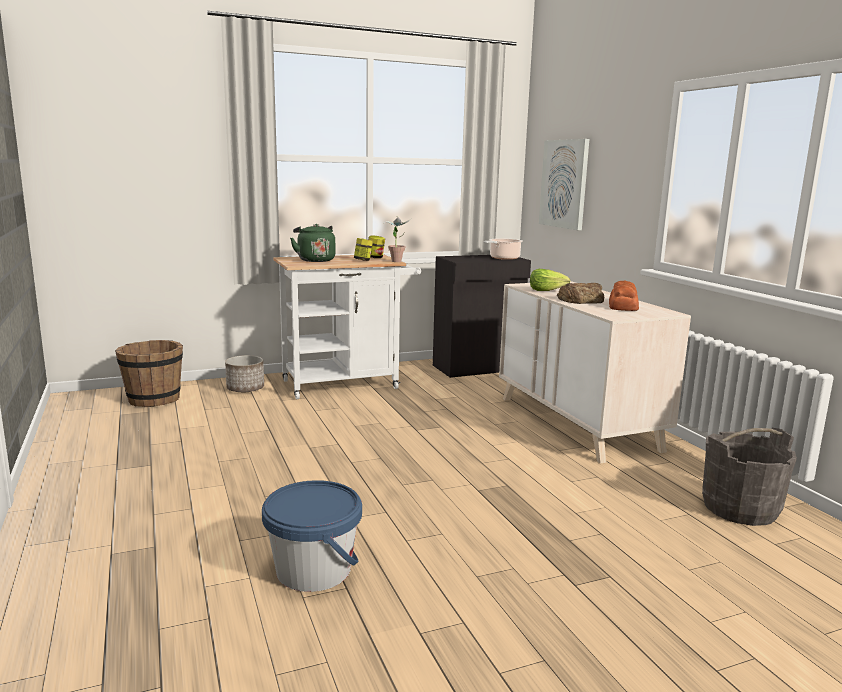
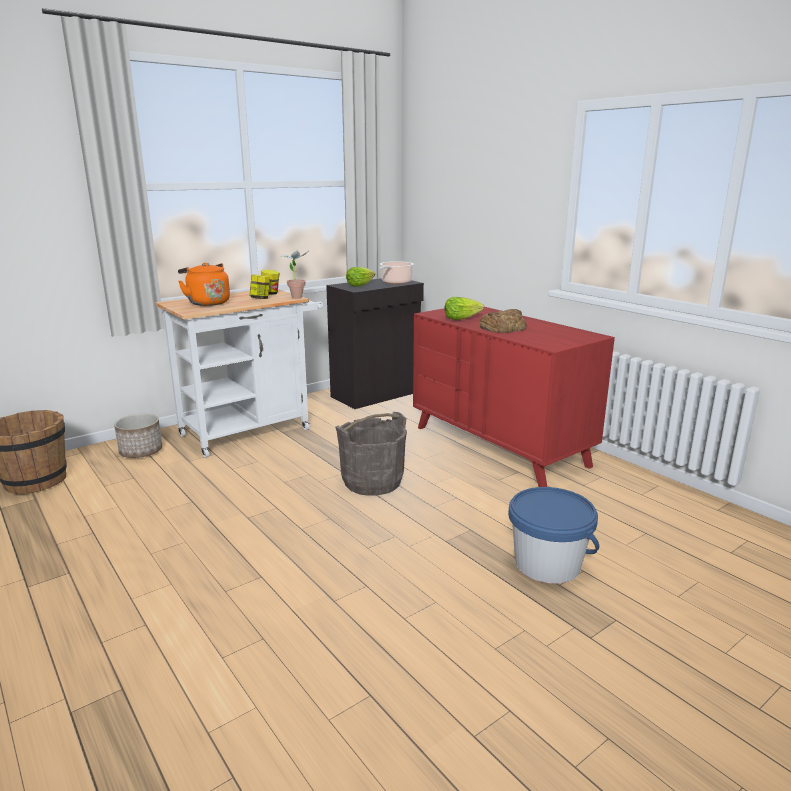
camera: 15 degrees left, 5 degrees up
(314, 570) = (324, 679): blue bucket -> blue bucket (547, 564)
(315, 260) = (207, 303): green kettle -> orange kettle
(466, 258) = (359, 285): none -> lettuce
(564, 184) = (451, 203): picture -> none
(577, 423) = (499, 446): beige dresser -> red dresser
(623, 305) = (546, 330): bread -> none
(739, 508) = (683, 518): grey bucket -> grey bucket (372, 481)

